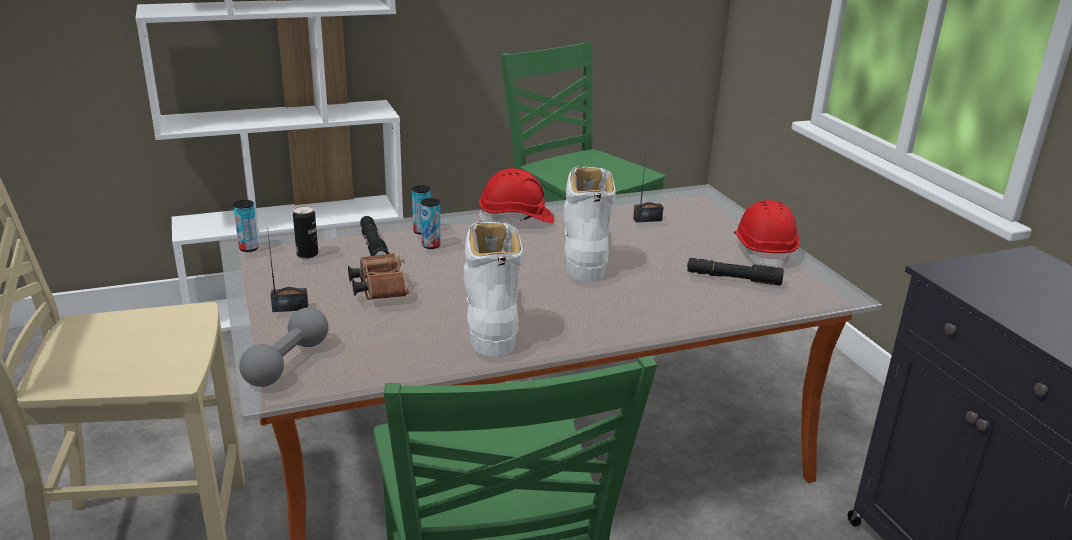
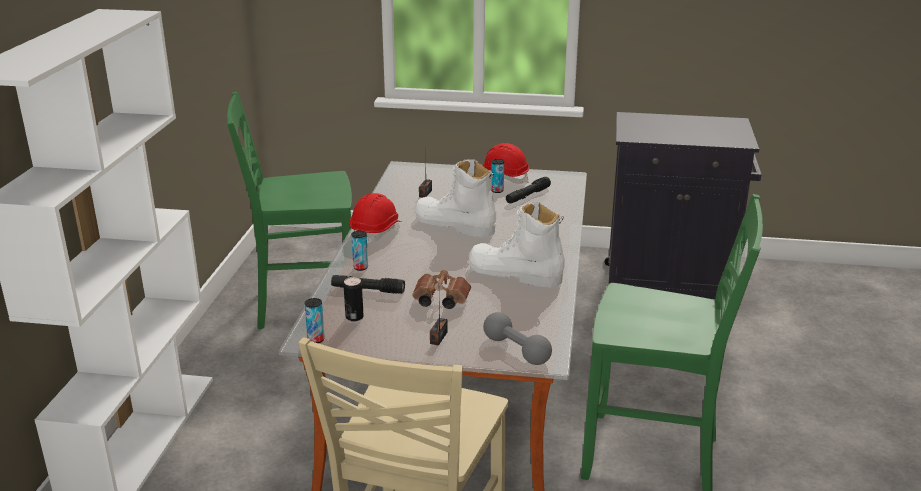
camera: 60 degrees left, 0 degrees up
(431, 245) = (388, 269): can -> can (497, 191)

